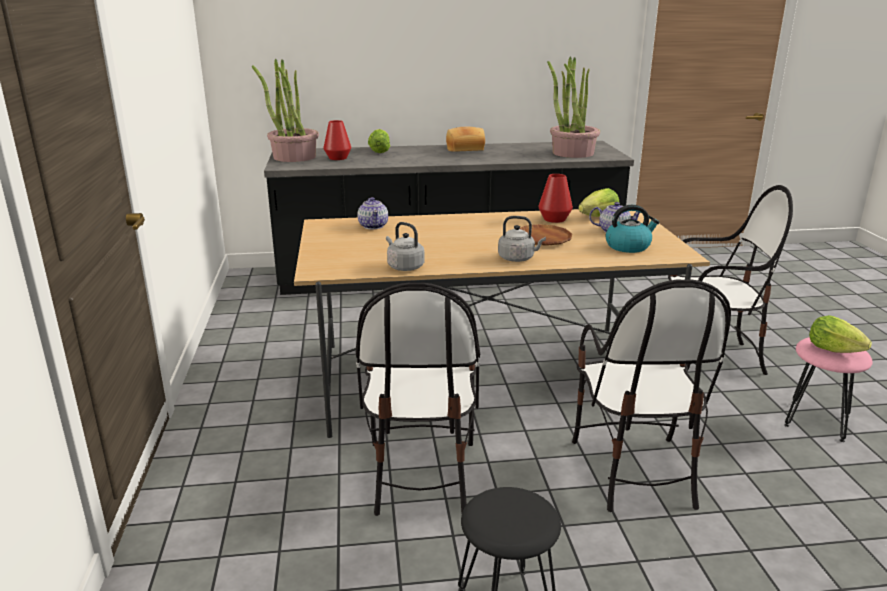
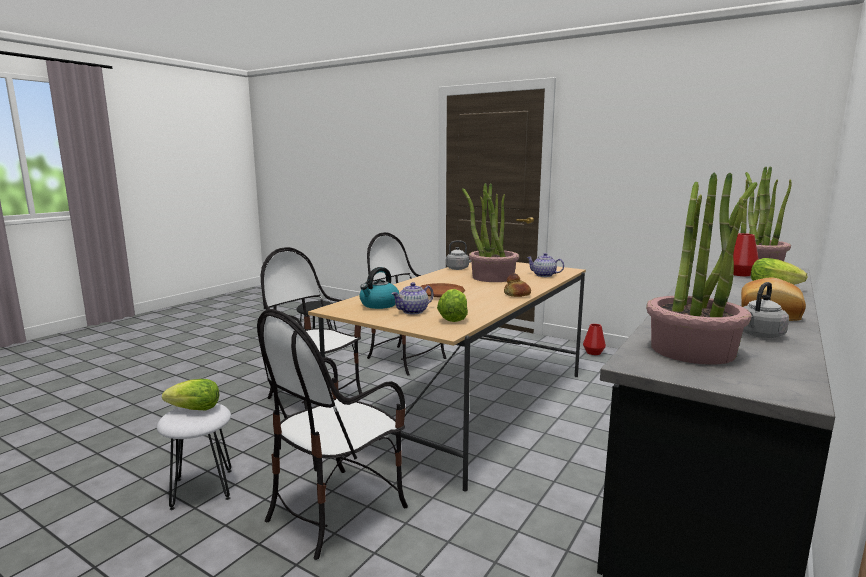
camera: 130 degrees right, 10 degrees down
(427, 240) = (492, 277): none -> potted plant
(485, 218) = (516, 295): none -> bread
(518, 258) = (422, 283): grey kettle -> grey kettle (759, 335)
(554, 219) = (476, 307): red vase -> red vase (593, 352)
(817, 420) = (202, 489): pink stool -> white stool

